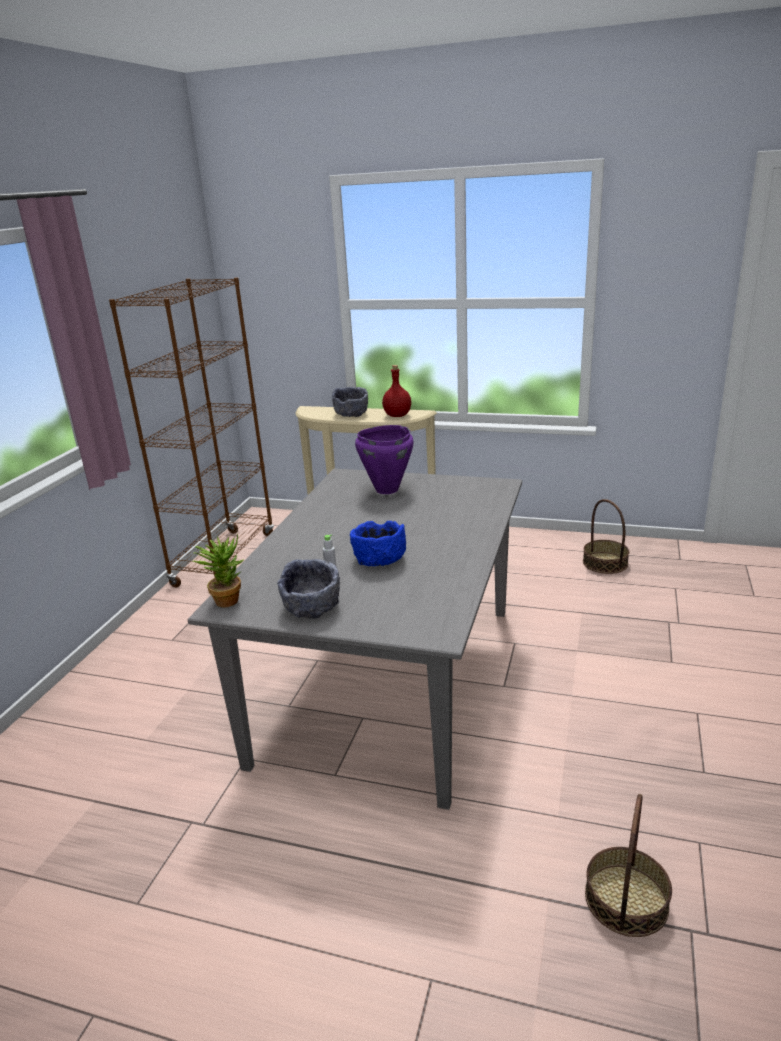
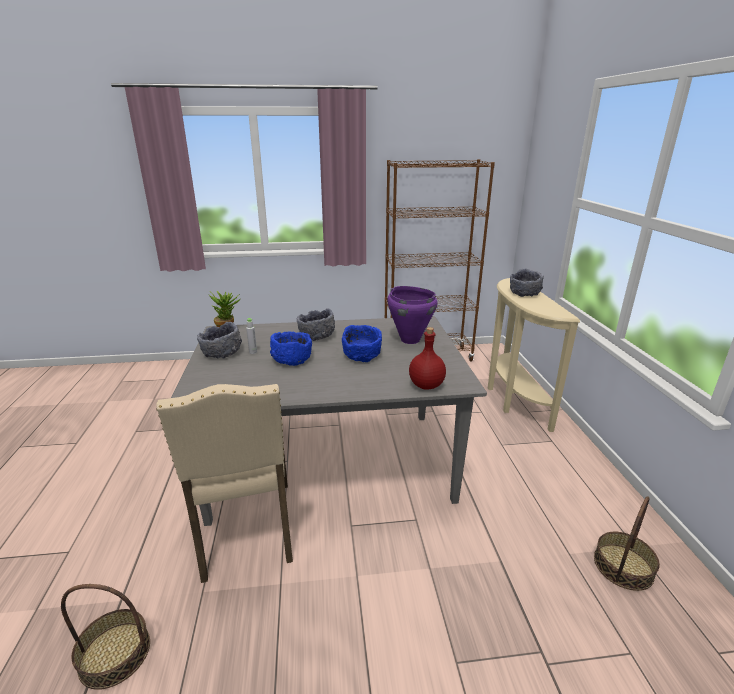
camera: 65 degrees right, 0 degrees up
(321, 537) = (316, 336): none -> grey bowl
(398, 415) = (543, 308): red bottle -> red bottle (426, 386)
(404, 519) = (362, 355): none -> blue bowl
(475, 770) = (245, 531): none -> beige chair

